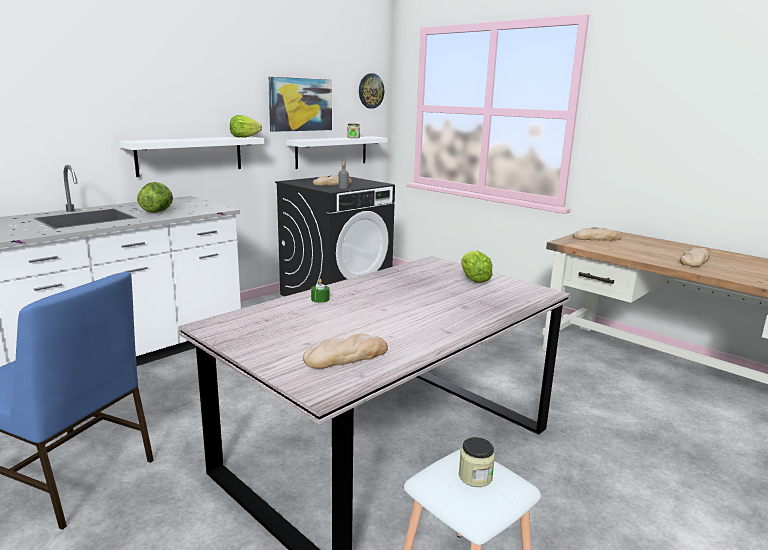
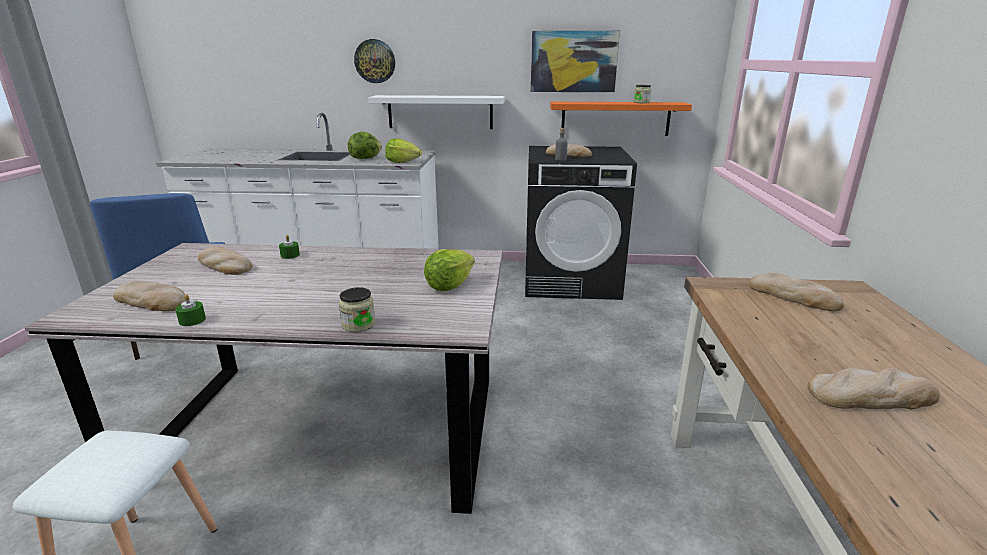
camera: 50 degrees right, 5 degrees up
(244, 137) = (490, 96): lettuce -> lettuce (402, 162)
(298, 321) = (224, 265): none -> bread
(332, 152) = (615, 118): white shelf -> orange shelf
(370, 91) = (688, 42): wall clock -> wall clock (375, 61)
(418, 349) = (192, 320): none -> green candle
(475, 476) = (106, 460): jar -> jar (358, 325)

